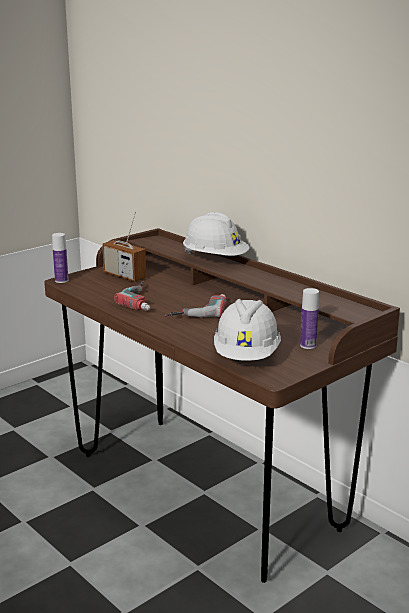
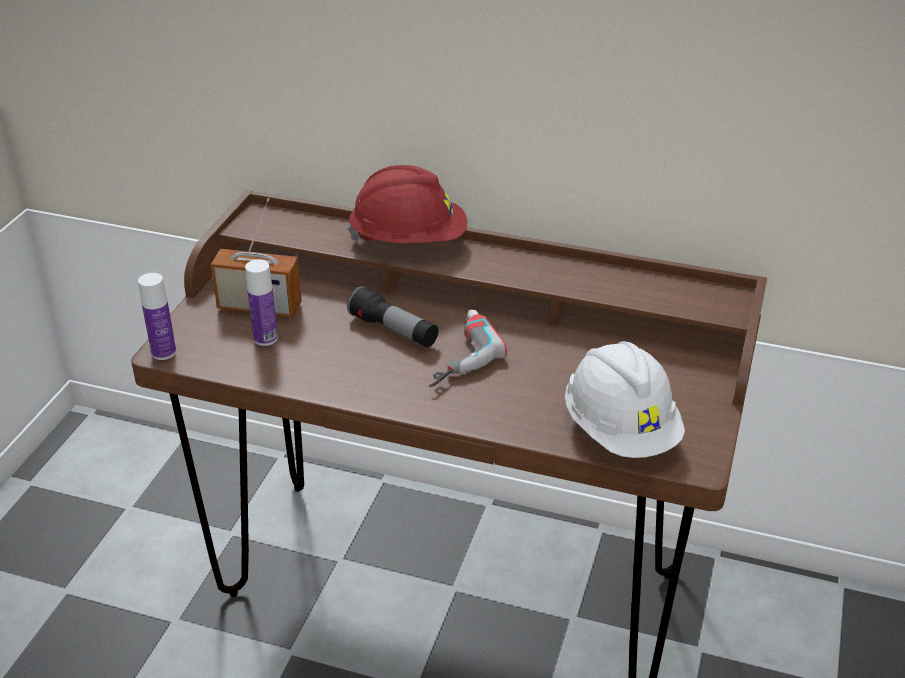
camera: 30 degrees left, 15 degrees up
(144, 300) = (351, 356): power drill -> none
(177, 297) = (394, 331): none -> flashlight
(215, 259) = (409, 240): white hard hat -> red hard hat
(308, 345) = (675, 376): bottle -> bottle (265, 338)

